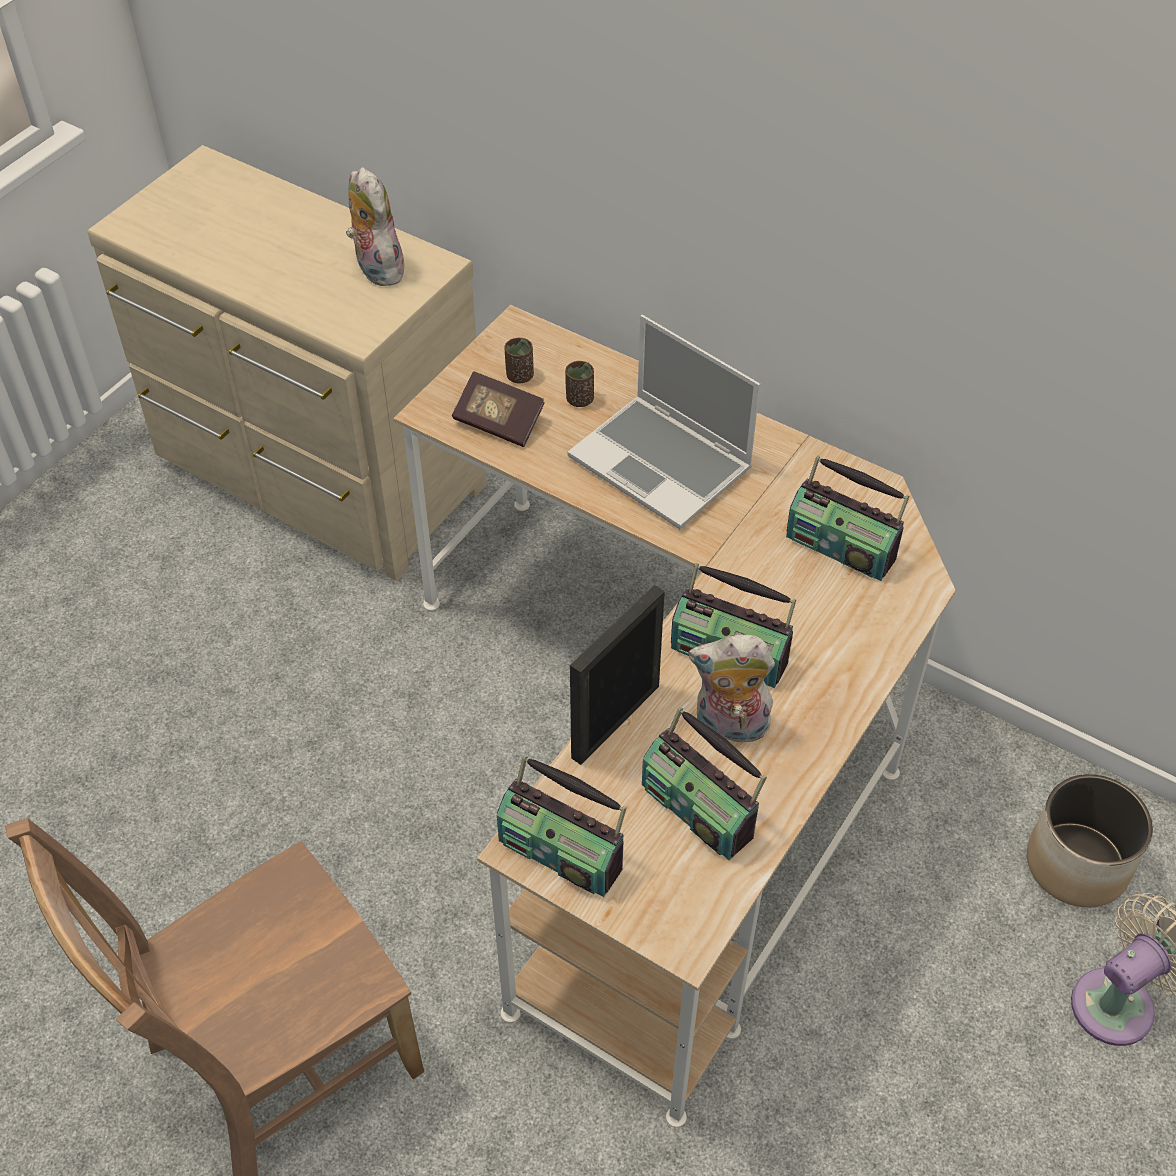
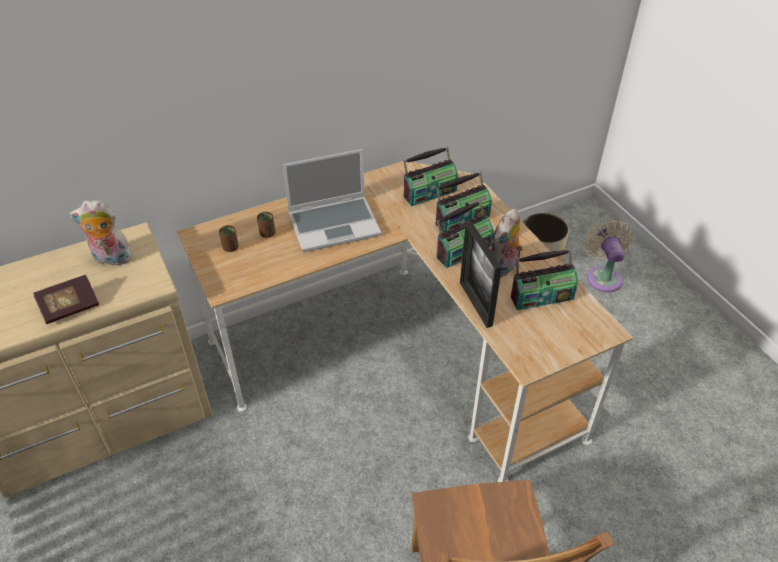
camera: 60 degrees left, 5 degrees down
(499, 422) = (254, 268): book -> book (70, 307)
(562, 851) = (538, 353): radio -> radio (461, 219)

